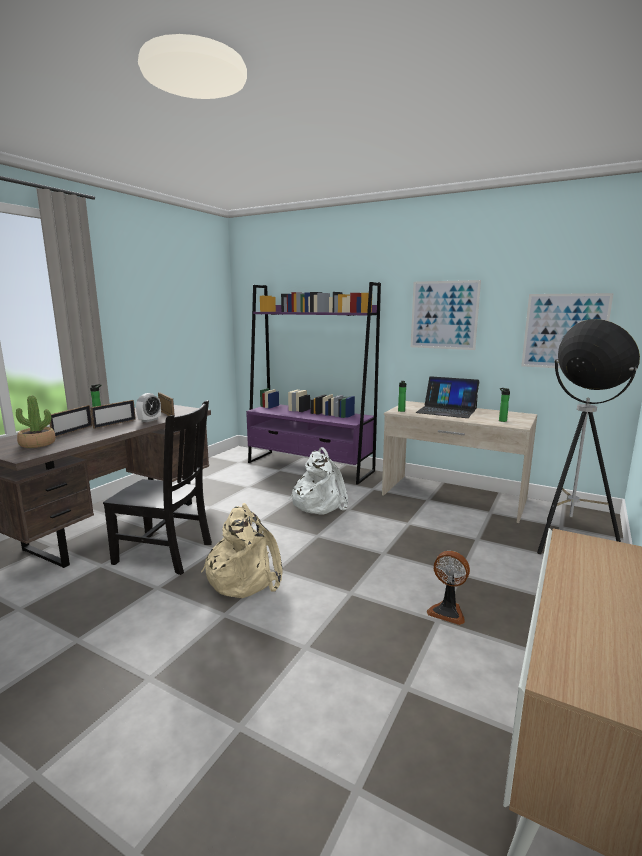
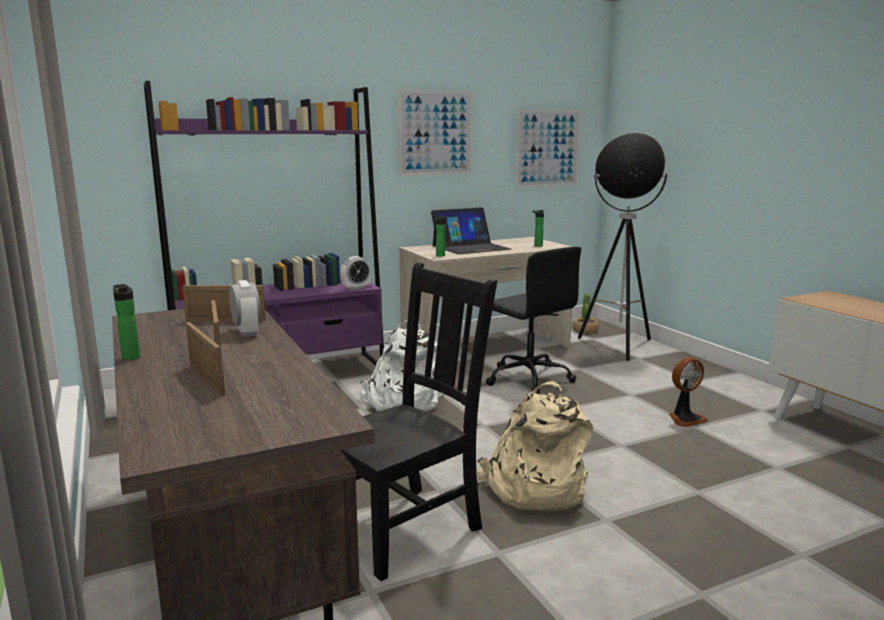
camera: 55 degrees left, 0 degrees up
(37, 444) = (254, 408): potted plant -> potted plant (585, 330)
(344, 421) = (356, 288): none -> alarm clock
(422, 526) = (528, 378): none -> black office chair

